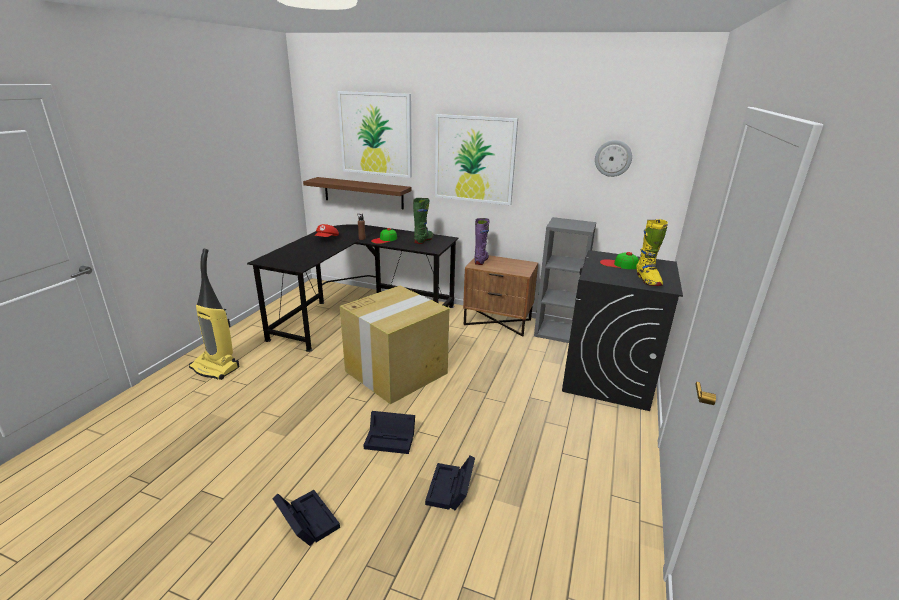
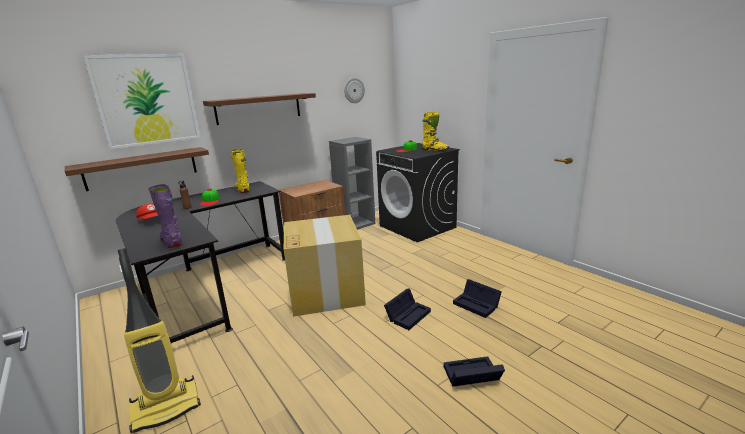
camera: 55 degrees left, 5 degrees down
(423, 240) = (243, 190): green boot -> yellow boot
(474, 159) = (259, 108): picture -> brown shelf
(481, 260) = (293, 191): purple boot -> purple boot (171, 242)

